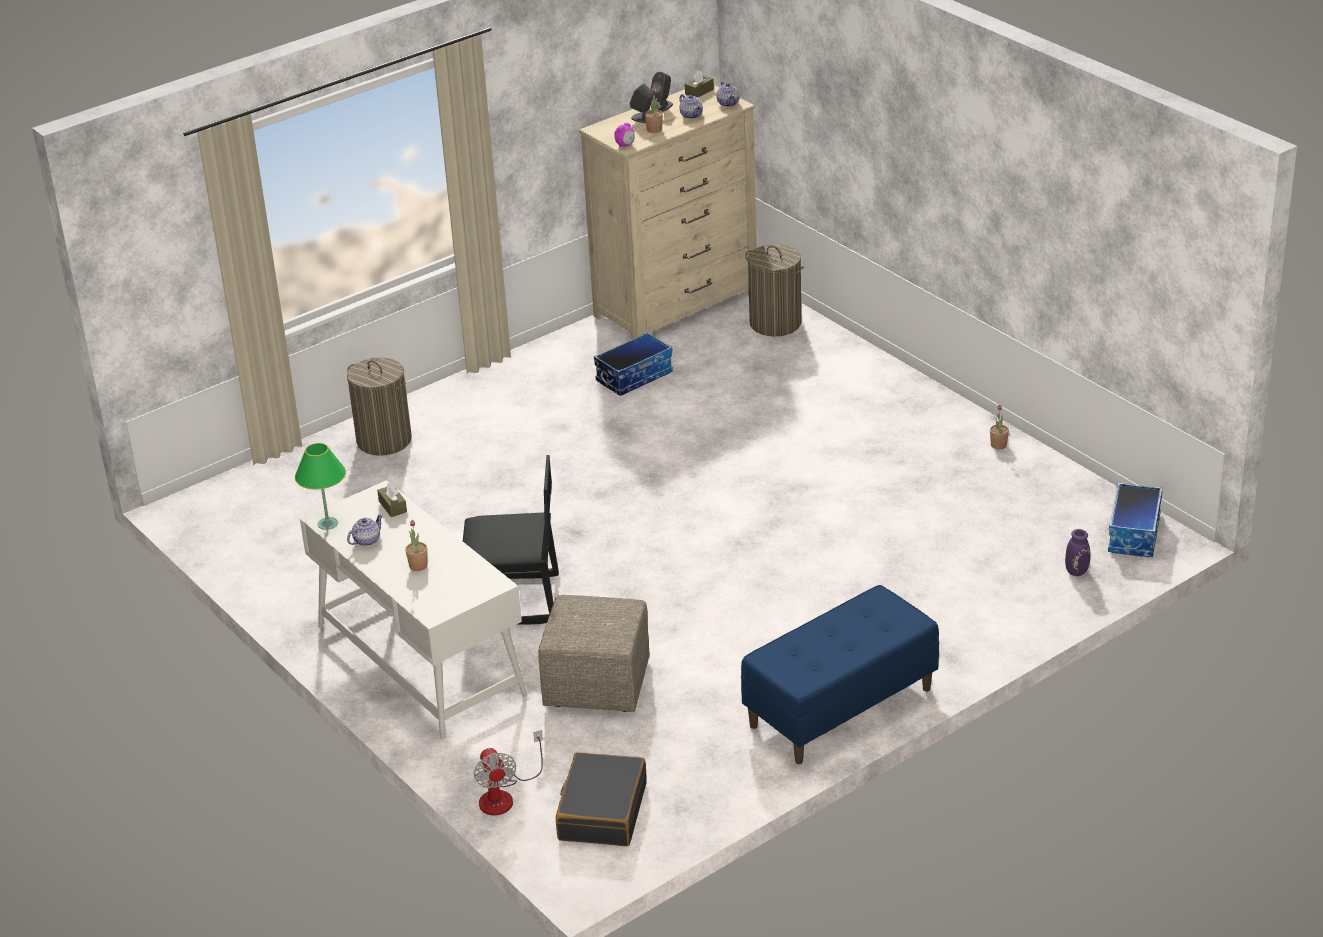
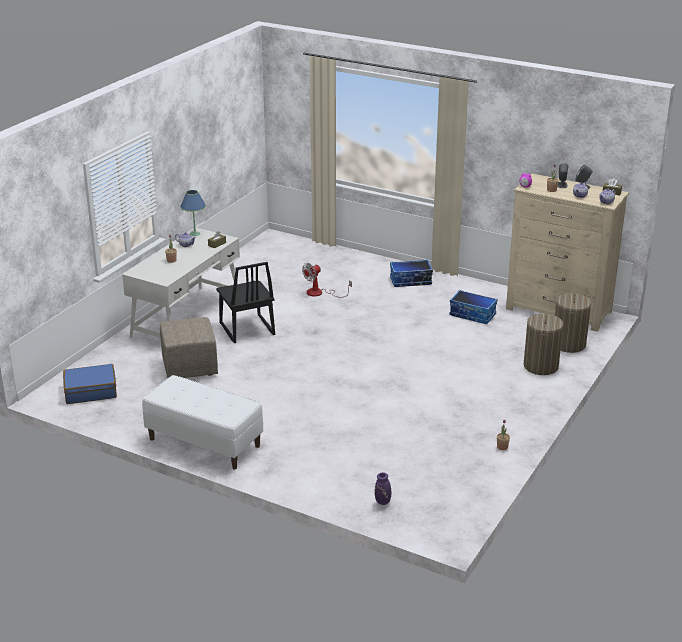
camera: 65 degrees right, 5 degrees down
(328, 524) = (195, 234): green table lamp -> blue table lamp
(384, 440) = (359, 265): laundry basket -> laundry basket (540, 366)
(504, 795) = (94, 363): fan -> fan (320, 293)
(602, 811) = (91, 391): black suitcase -> blue suitcase
(840, 708) = (203, 443): blue bench -> white bench
(1135, 534) = (440, 518): storage box -> storage box (410, 281)

